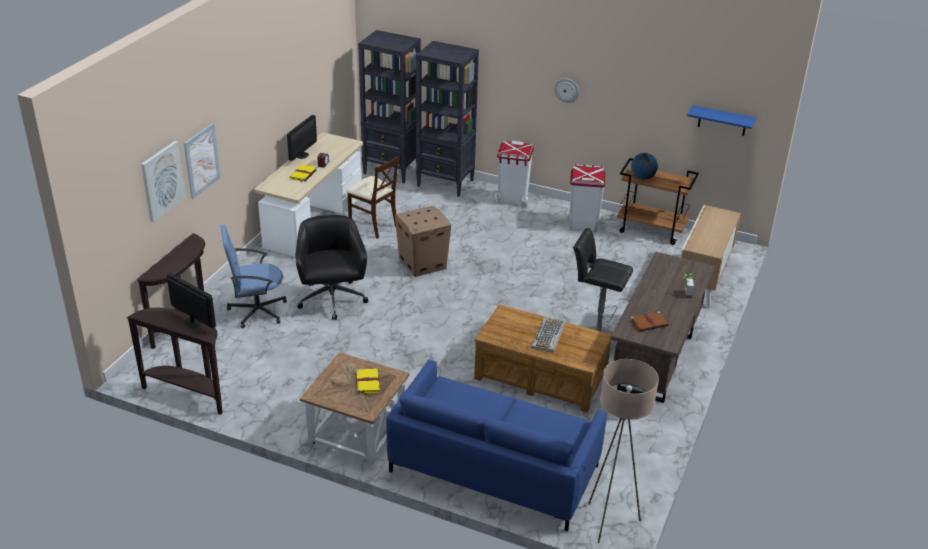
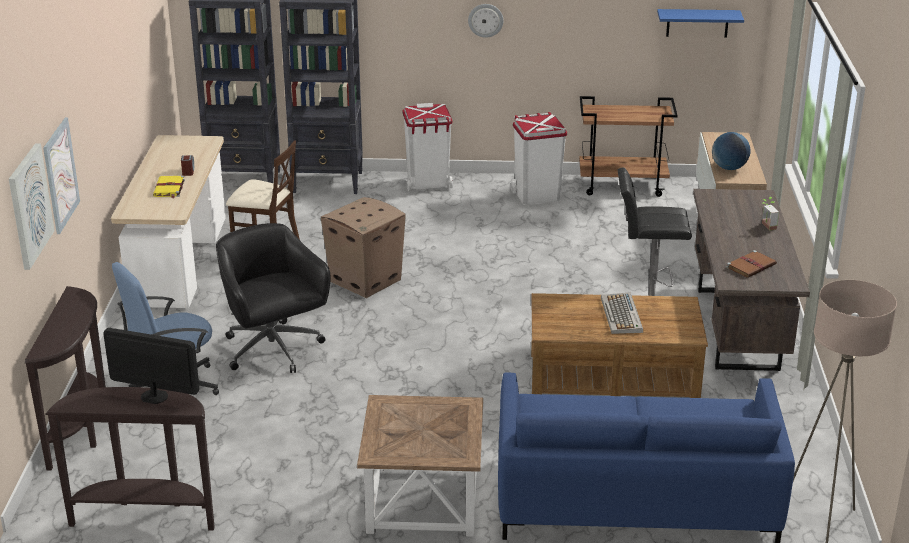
camera: 20 degrees left, 5 degrees down
(302, 155) = (150, 166): monitor -> none
(367, 382) = (436, 421): yellow book -> none
(642, 178) = (608, 116): globe -> globe (729, 168)

